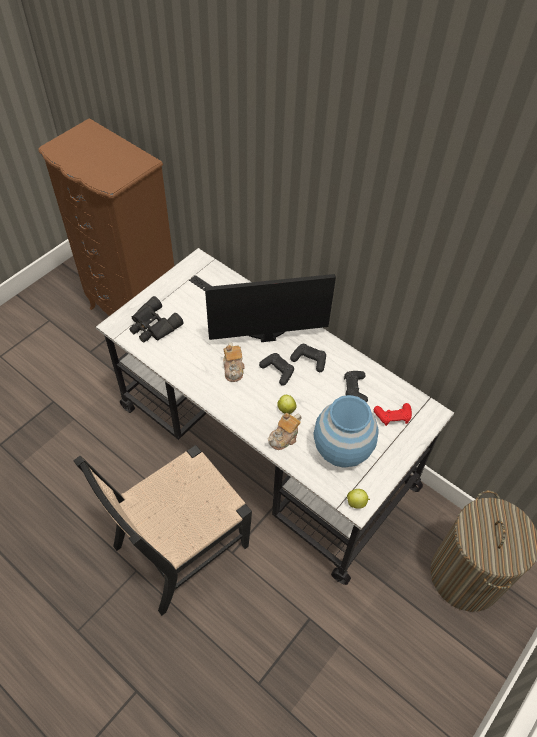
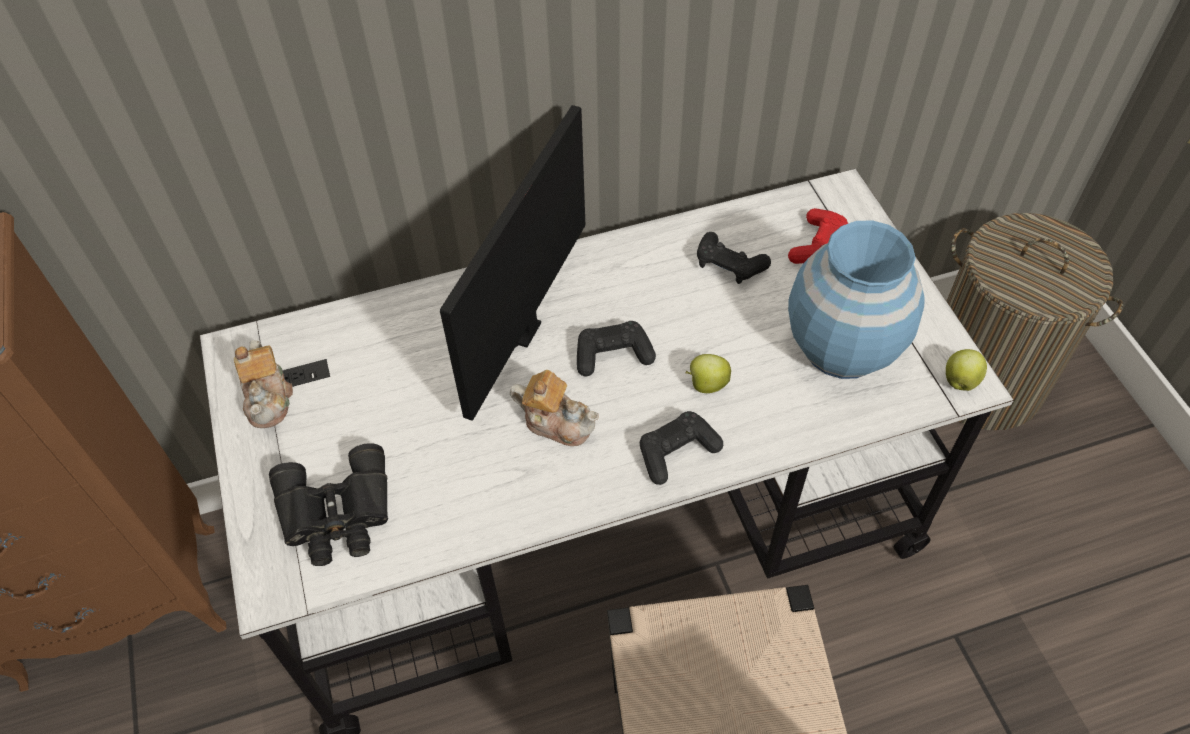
camera: 55 degrees left, 0 degrees up
(284, 437) = (767, 418): teapot -> teapot (269, 398)
(309, 360) = (623, 297): black game controller -> black game controller (677, 452)

